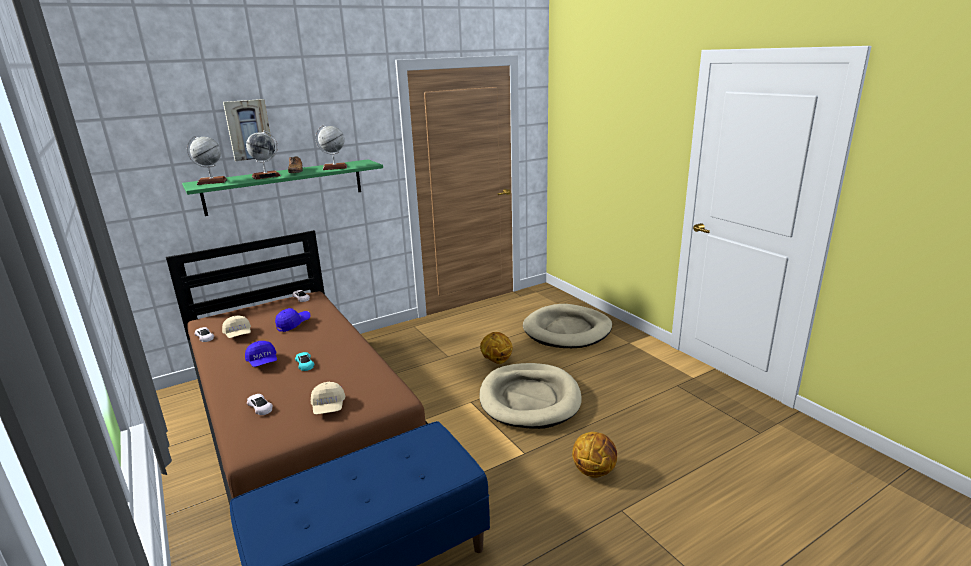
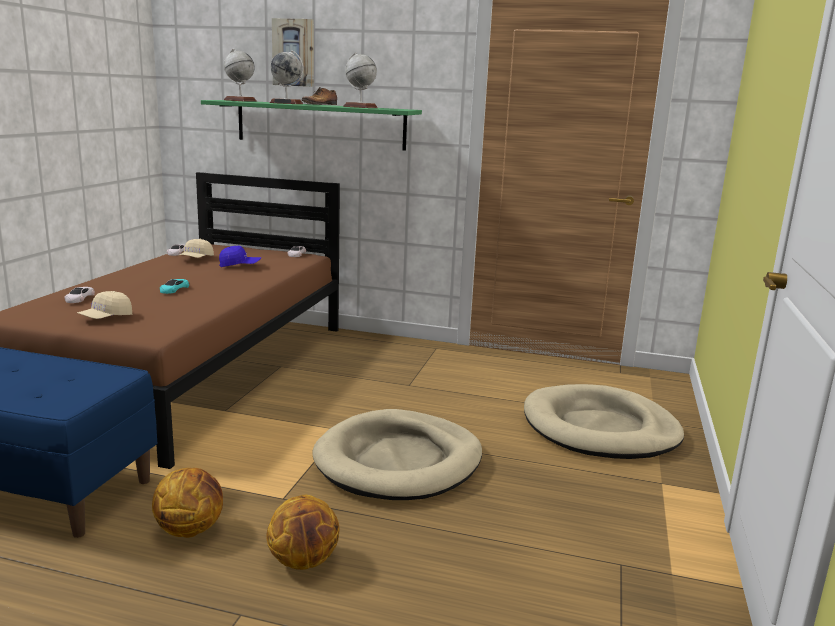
camera: 45 degrees right, 5 degrees down
(263, 362) = (157, 277): blue cap -> none
(496, 361) = (446, 413): basketball -> basketball (190, 529)

